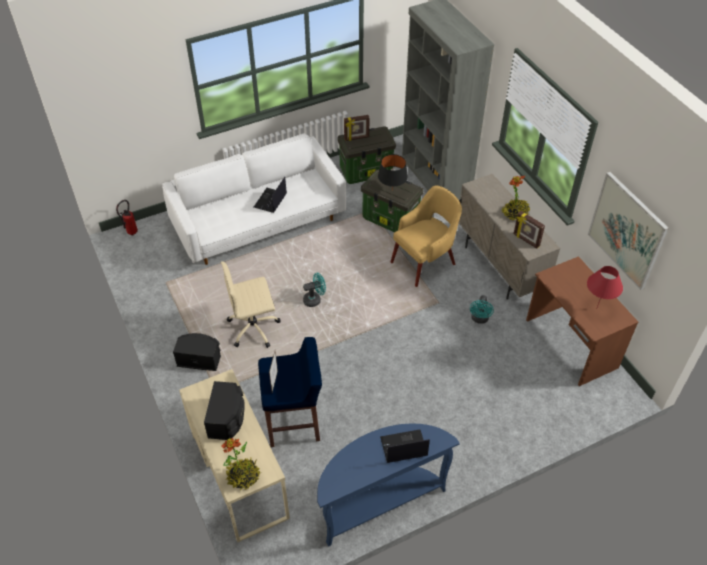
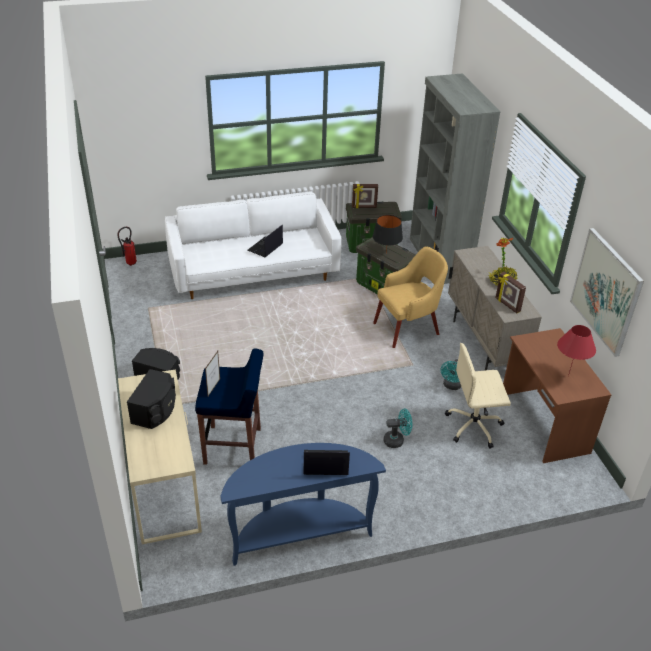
camera: 10 degrees right, 10 degrees down
(243, 476) = (153, 462): potted plant -> none
(254, 328) = (220, 358): beige office chair -> beige office chair (474, 426)
(315, 299) = (288, 343): turquoise fan -> turquoise fan (397, 440)

